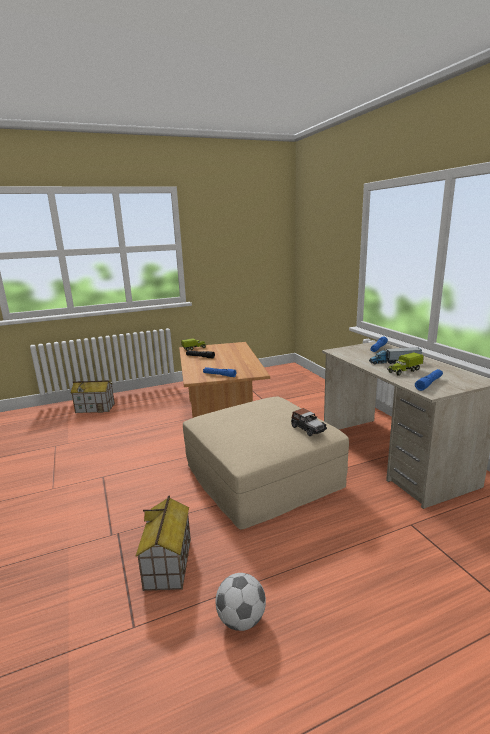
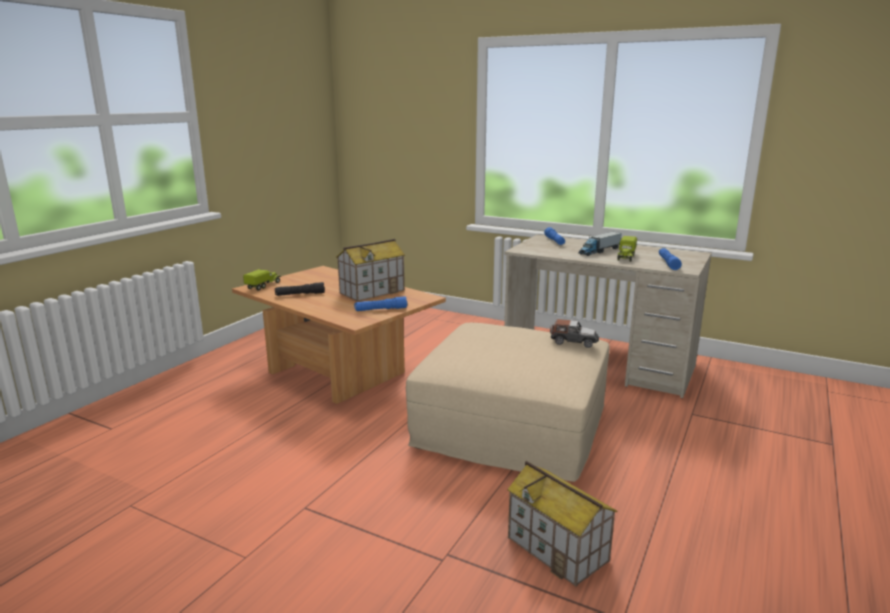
camera: 40 degrees left, 0 degrees up
(95, 408) = (108, 429): toy house -> toy house (372, 291)
(241, 619) = (694, 551): football -> none

